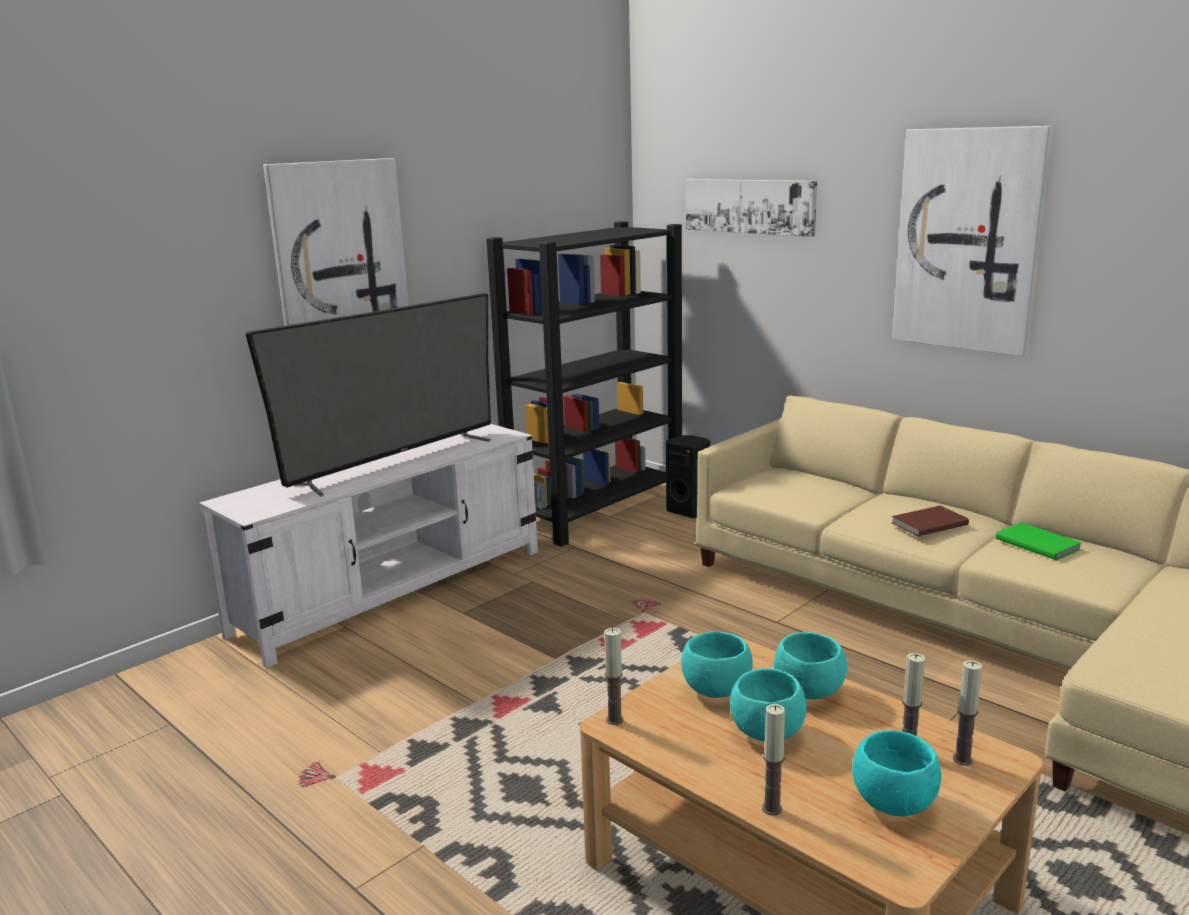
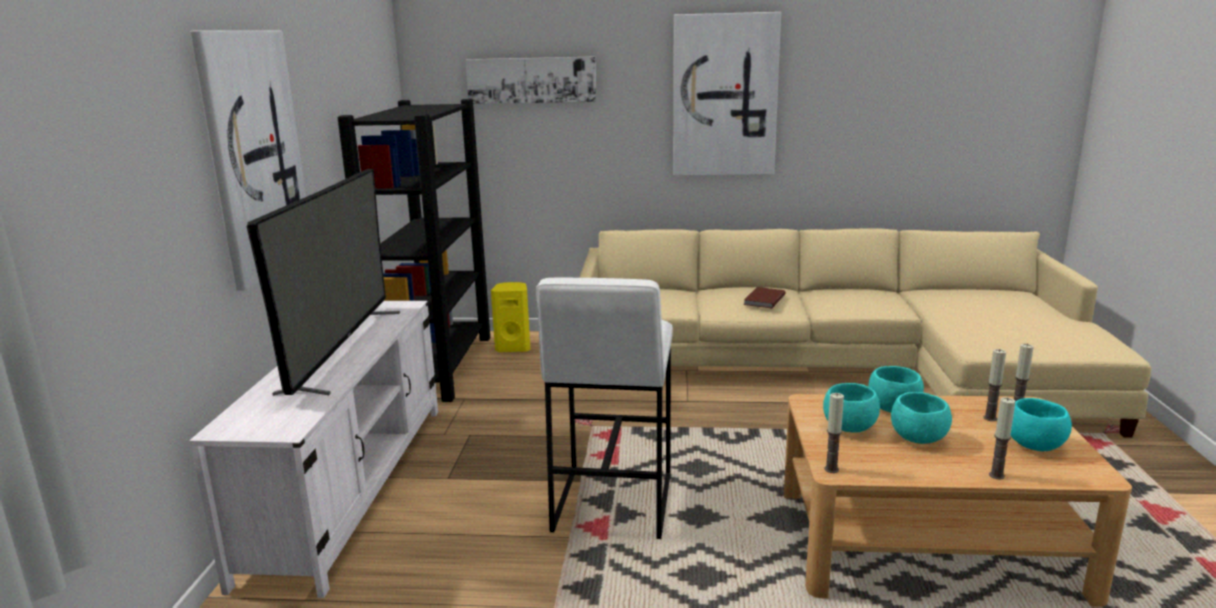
camera: 40 degrees left, 0 degrees up
(552, 690) = (612, 503): none -> white stool
(689, 511) = (514, 348): black speaker -> yellow speaker
(1037, 543) = (835, 295): green book -> none

